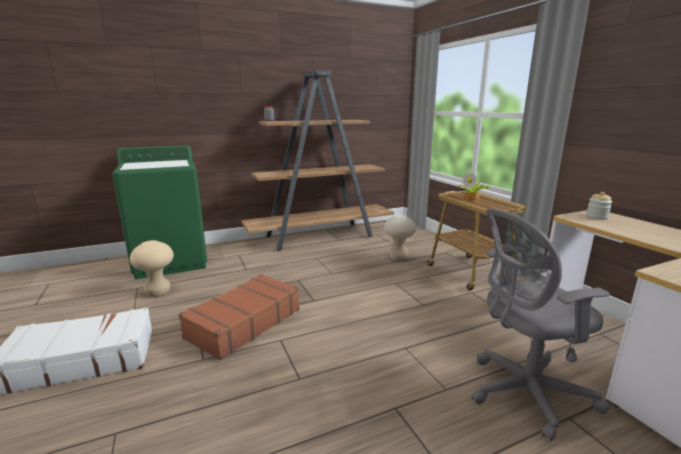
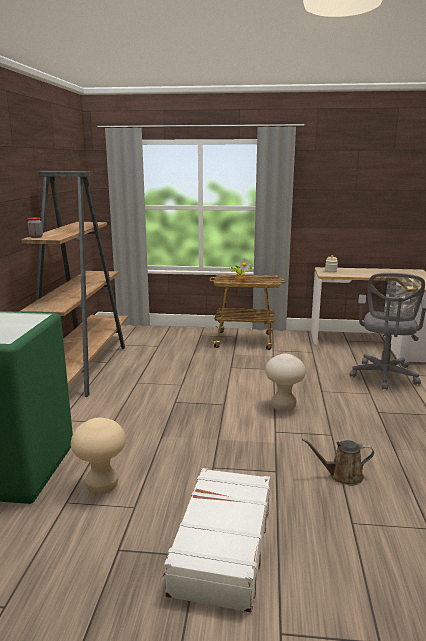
camera: 60 degrees left, 0 degrees up
(210, 406) = (342, 475): none -> brown watering can
(243, 323) = (233, 443): brown suitcase -> none
(398, 257) = (187, 352): beige stool -> beige stool (283, 407)

